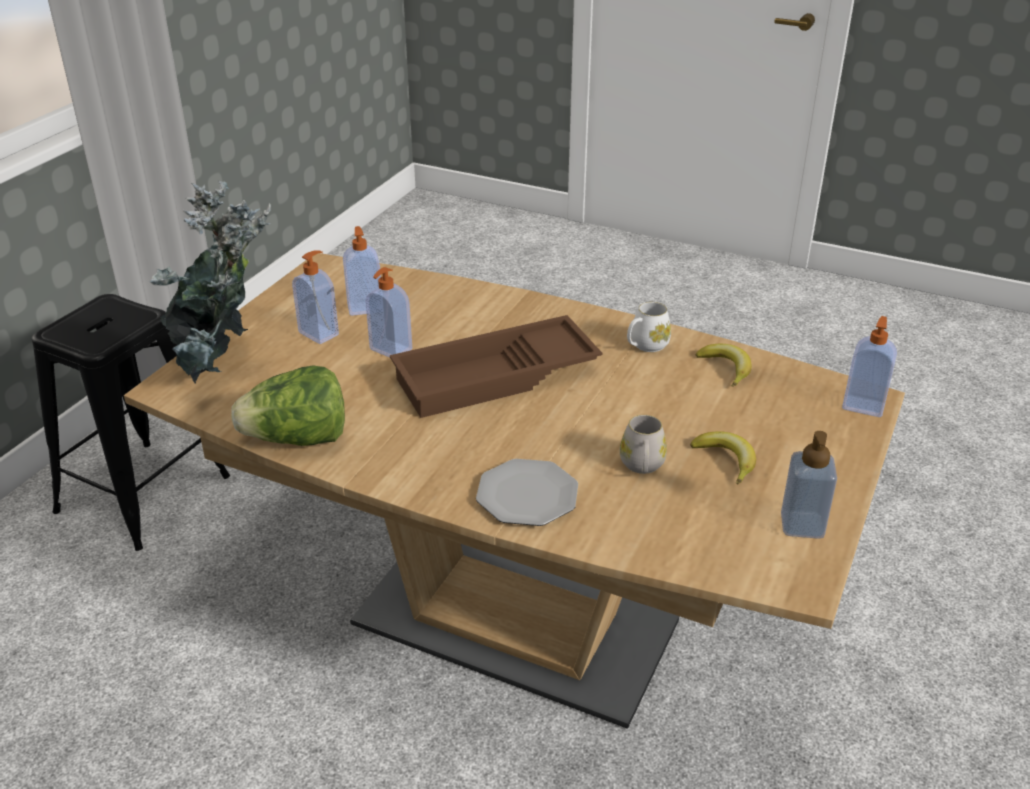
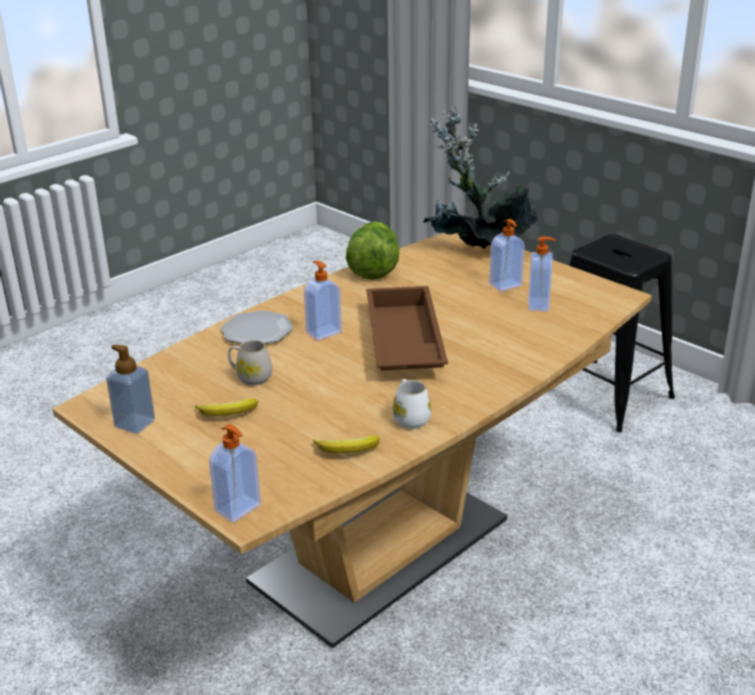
camera: 110 degrees right, 5 degrees down
(390, 350) = (467, 307): soap dispenser -> soap dispenser (323, 332)

